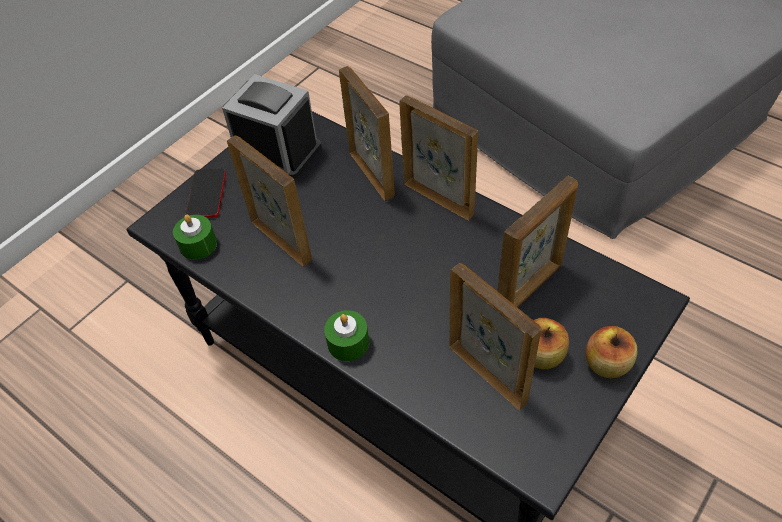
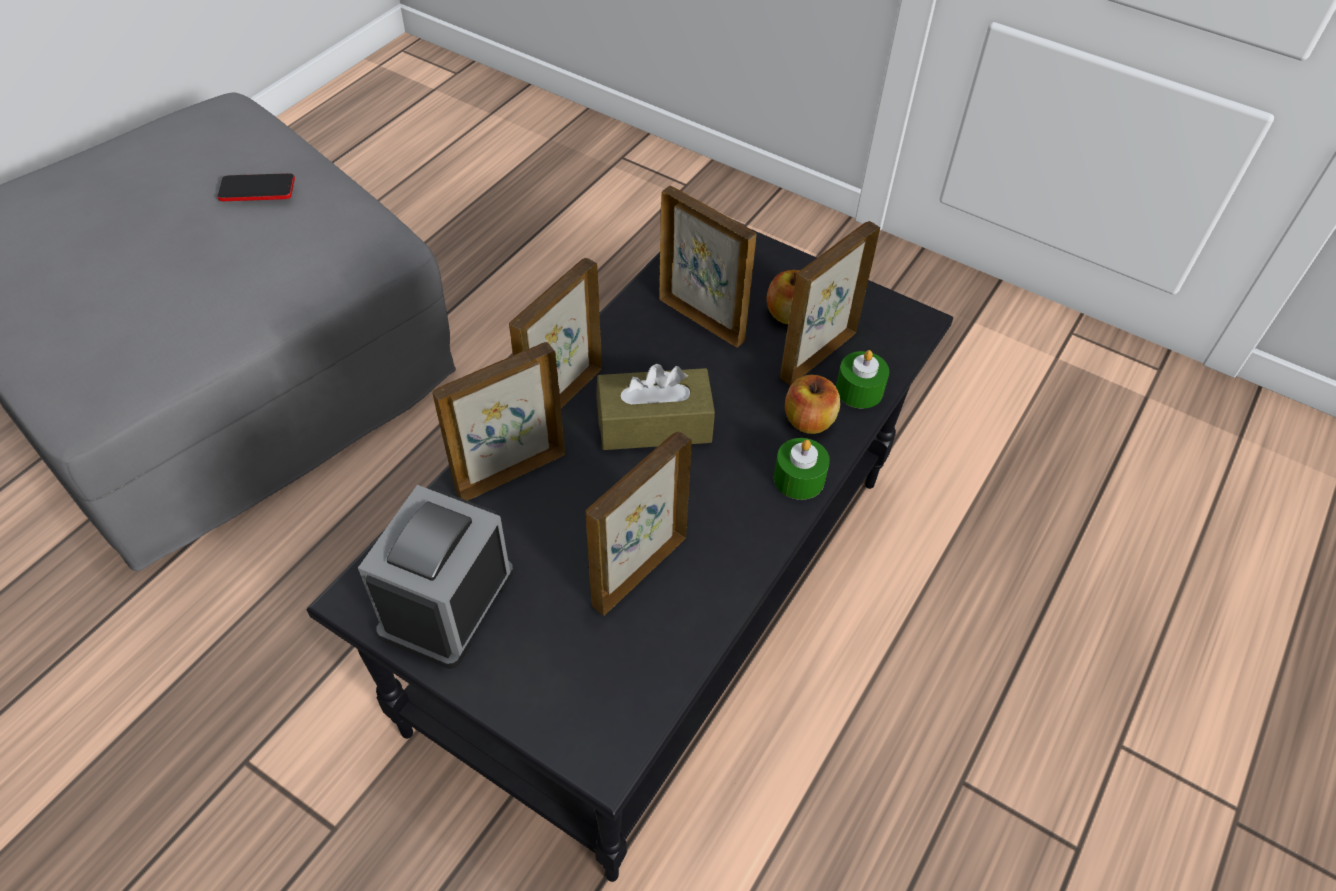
camera: 100 degrees left, 0 degrees up
(198, 245) = (650, 684): green candle -> green candle (859, 390)
(206, 194) = (540, 694): phone -> phone (257, 189)
(410, 252) = (654, 424): none -> brown tissue box
(606, 364) = (791, 269): apple -> apple (808, 421)

